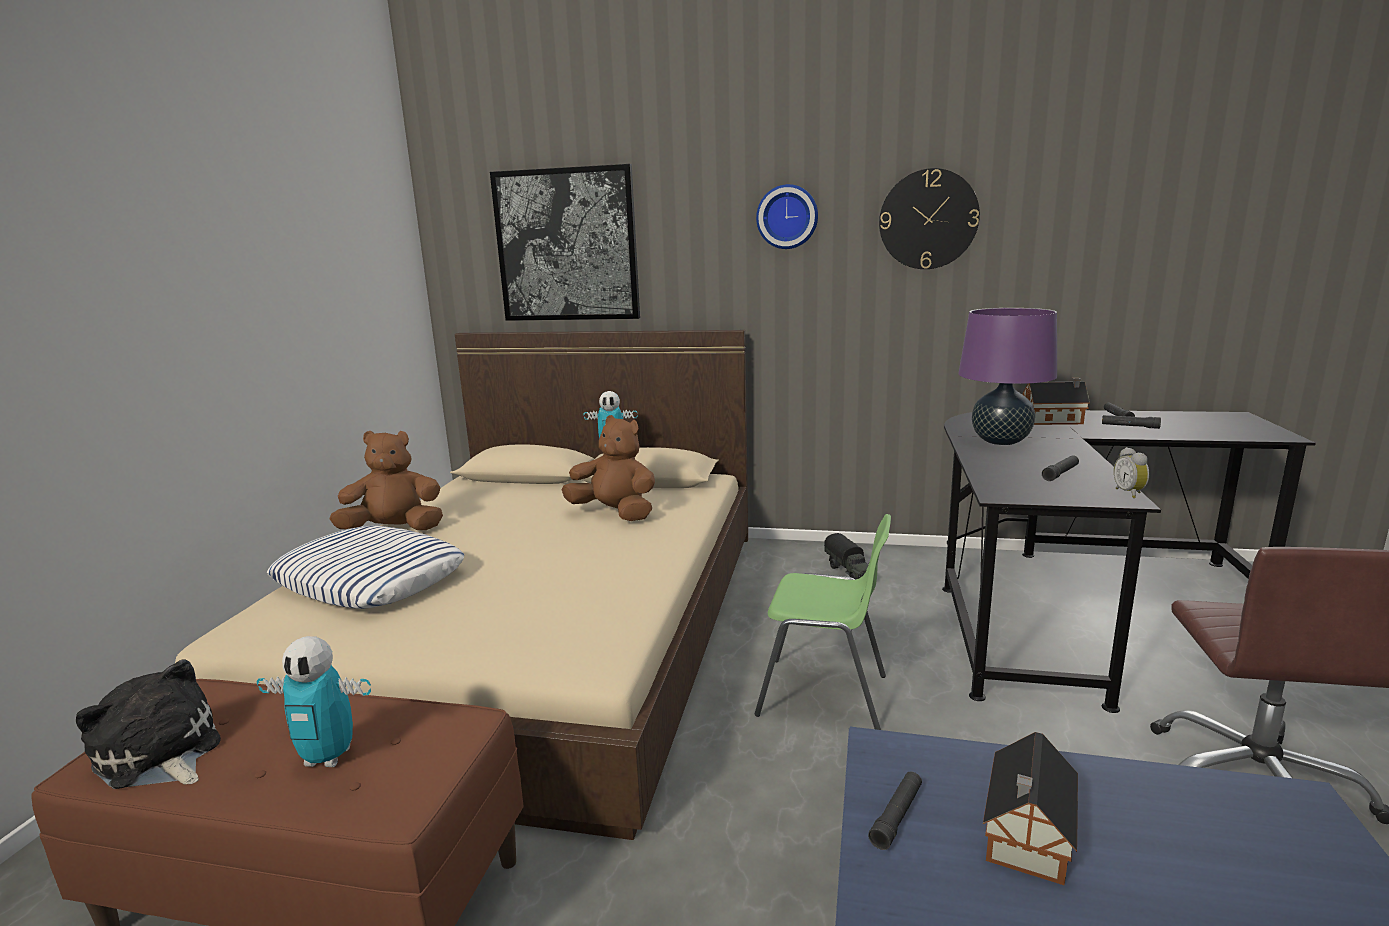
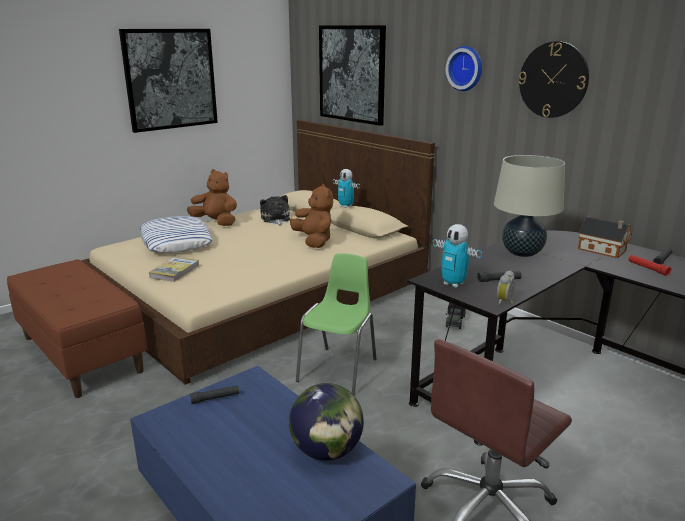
camera: 35 degrees right, 5 degrees up
(160, 755) = (41, 279): plush toy -> plush toy (275, 219)
(255, 264) = (170, 79): none -> picture
(328, 757) = (74, 297): toy robot -> toy robot (453, 284)
(462, 628) = (175, 271): none -> book
(824, 695) = (339, 370): green chair -> green chair turned 120 degrees counterclockwise
(1000, 441) = (522, 253): purple table lamp -> beige table lamp
(1026, 838) = (244, 427): toy house -> none
(1129, 426) = (647, 268): black flashlight -> red flashlight
(1180, 804) = (327, 451): none -> globe

